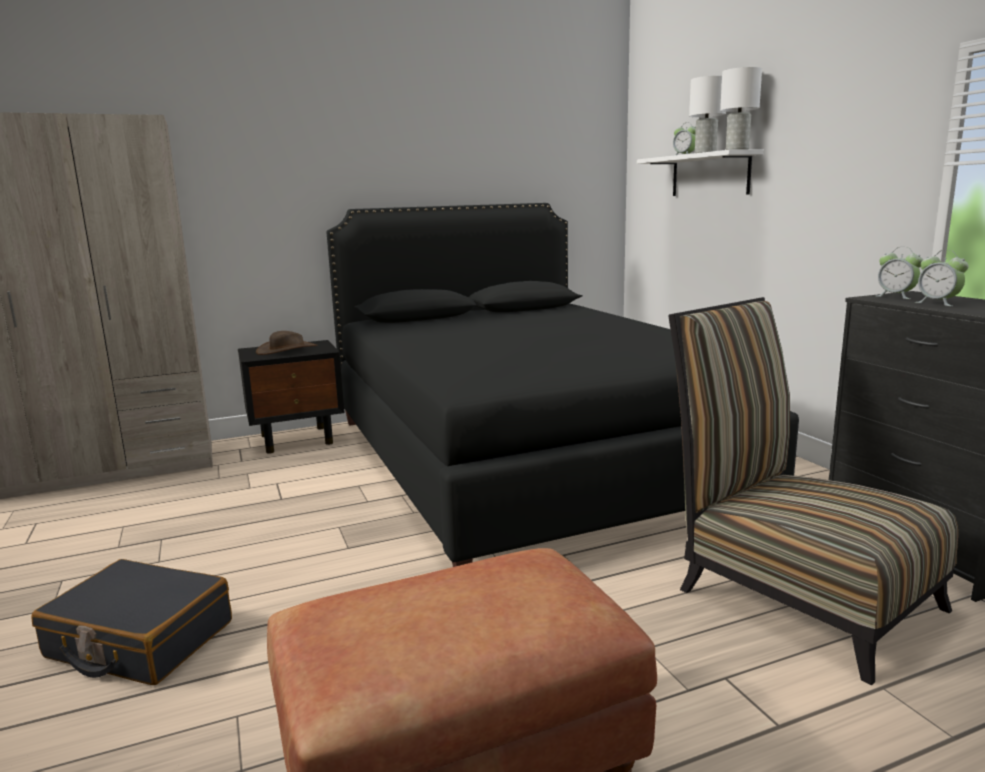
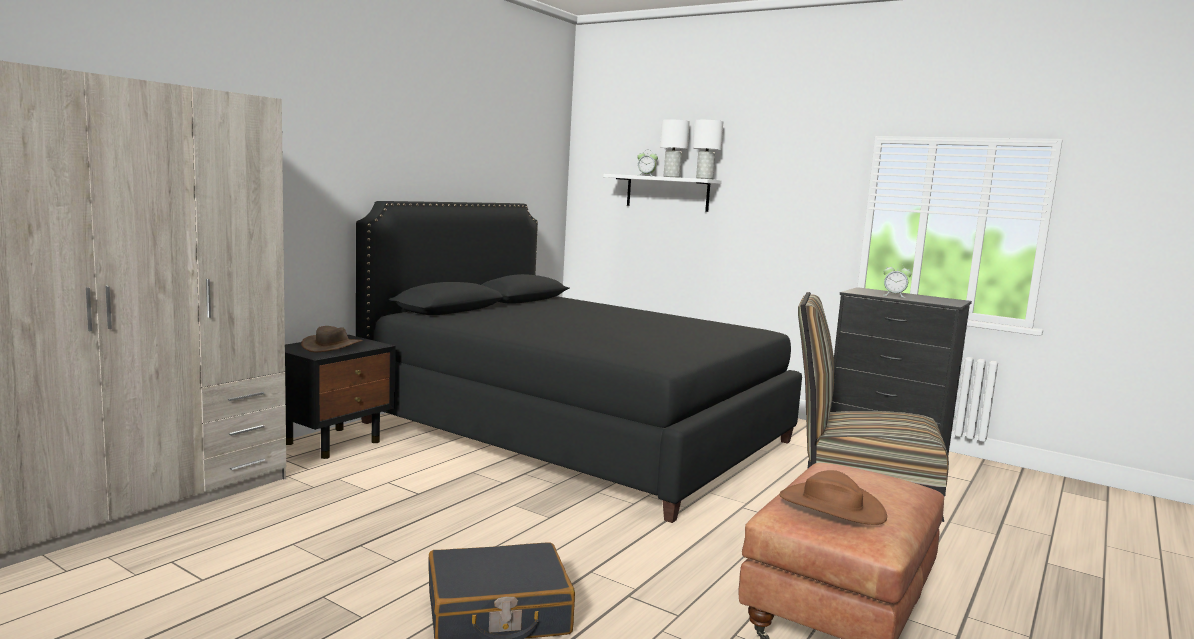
camera: 35 degrees left, 5 degrees down
(371, 620) = (831, 506): none -> brown hat
(896, 296) = (862, 291): alarm clock -> none

